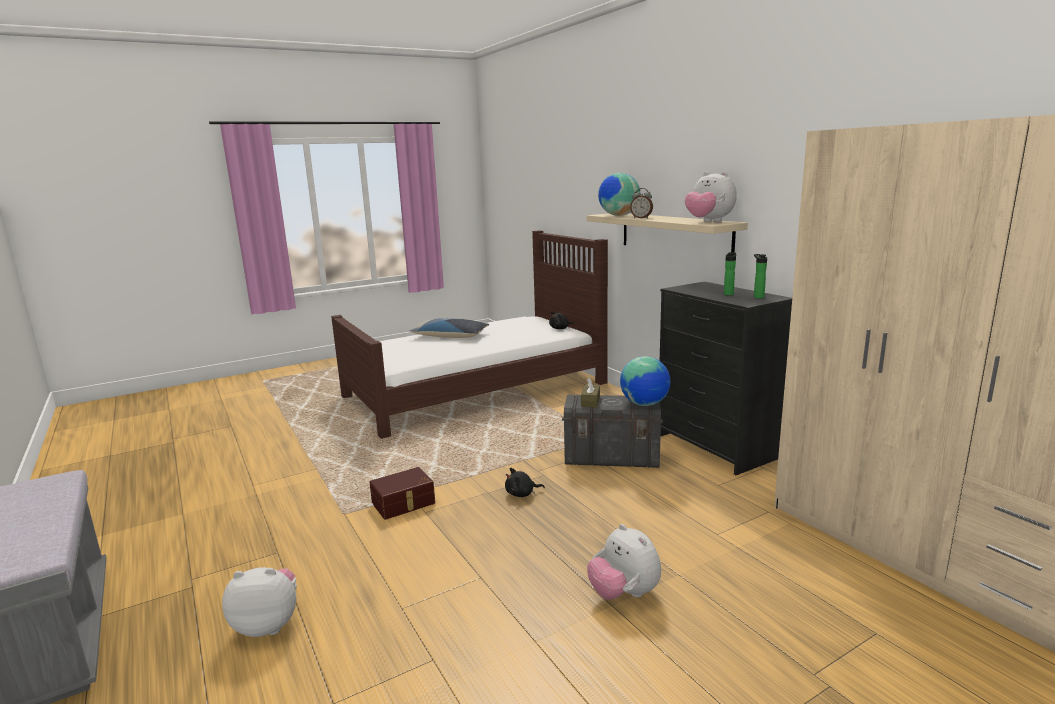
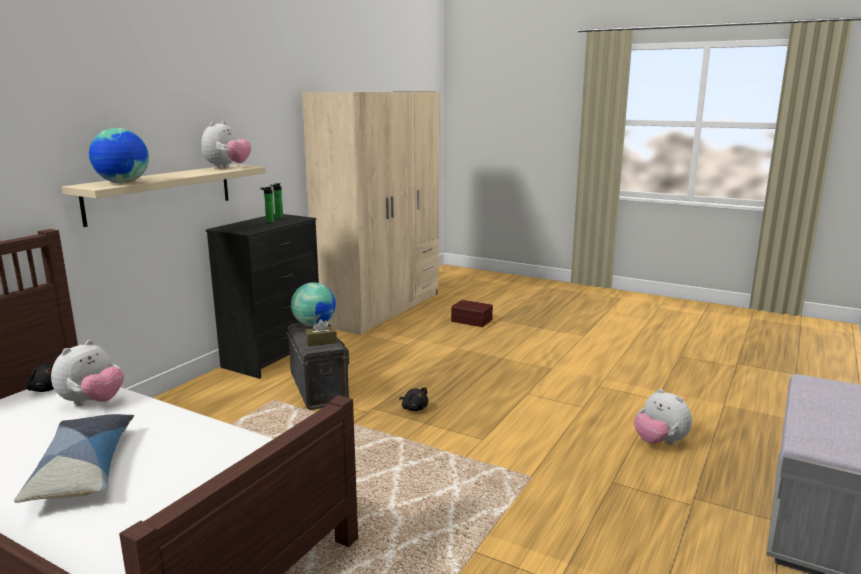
camera: 120 degrees left, 0 degrees up
(404, 503) = (481, 454): brown storage box -> brown storage box (472, 320)
(624, 594) = (490, 356): plush toy -> plush toy (92, 402)
(641, 218) = (171, 177): alarm clock -> none

